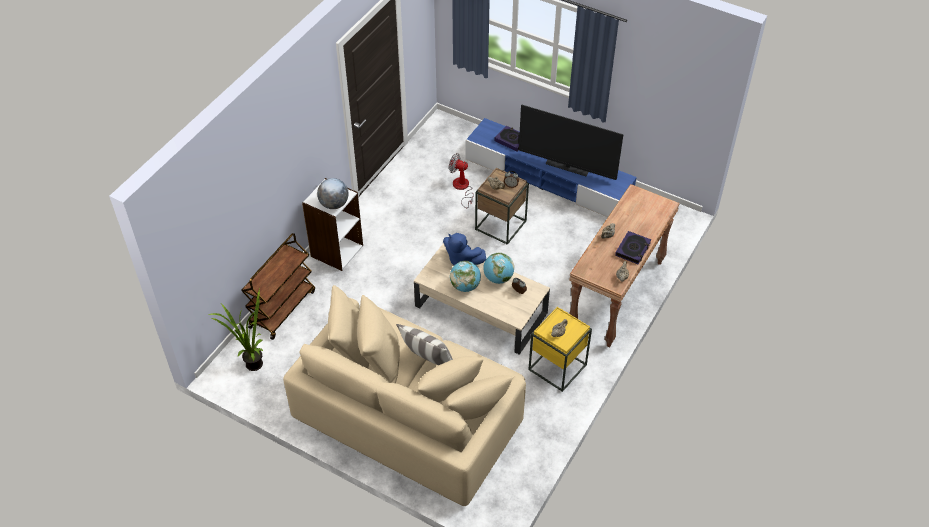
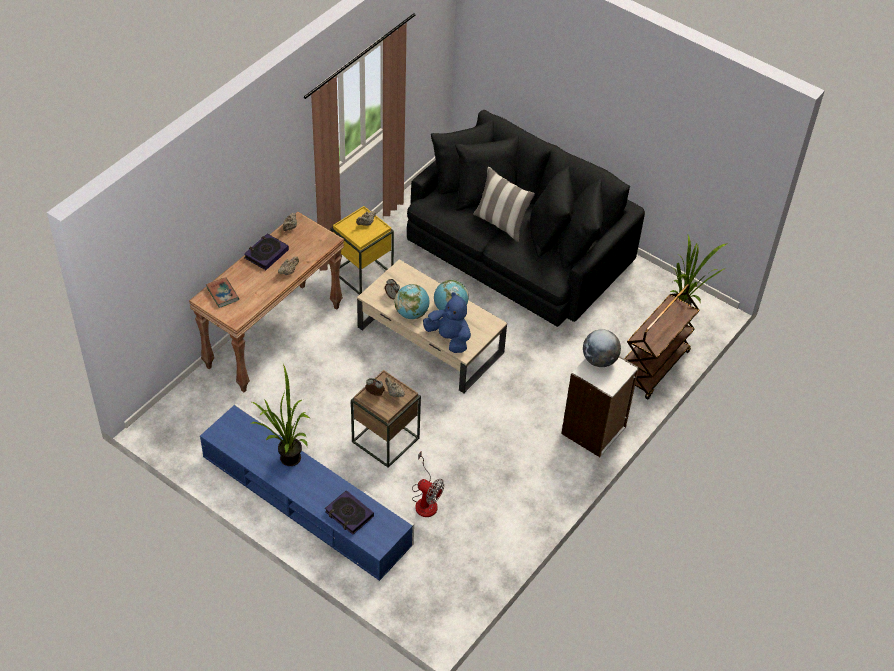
camera: 175 degrees left, 0 degrees up
(410, 414) = (518, 250): beige sofa -> black sofa
(567, 167) = (285, 460): television -> potted plant
(654, 210) = (222, 294): none -> book

